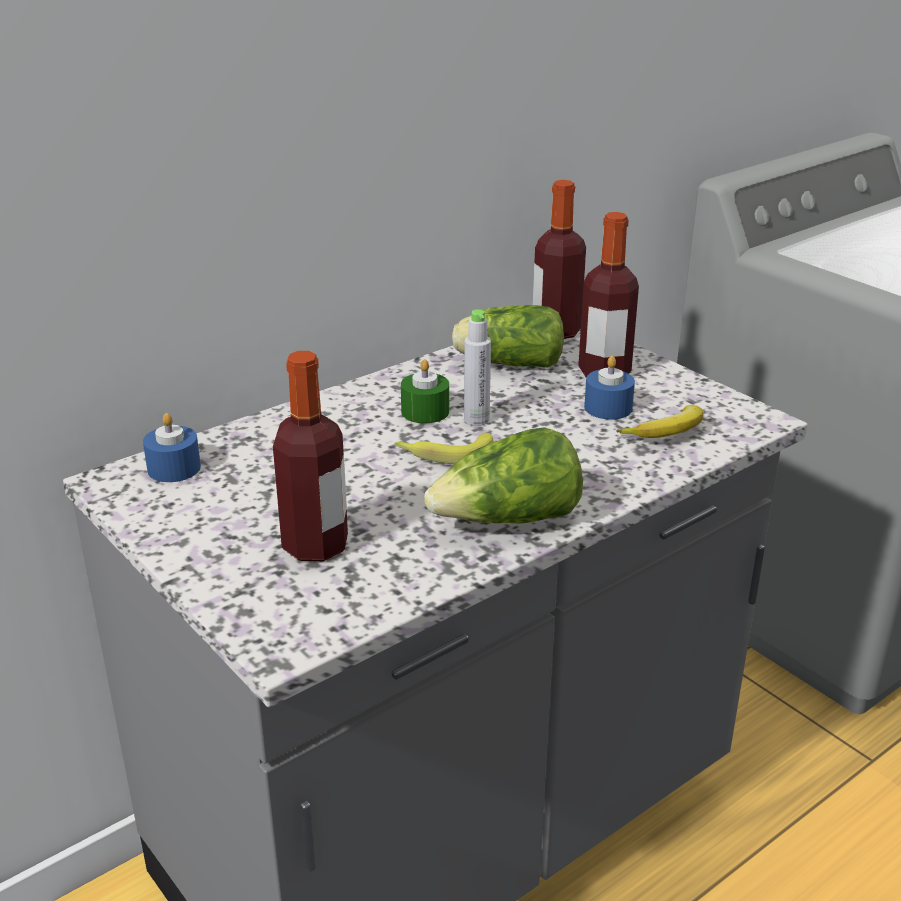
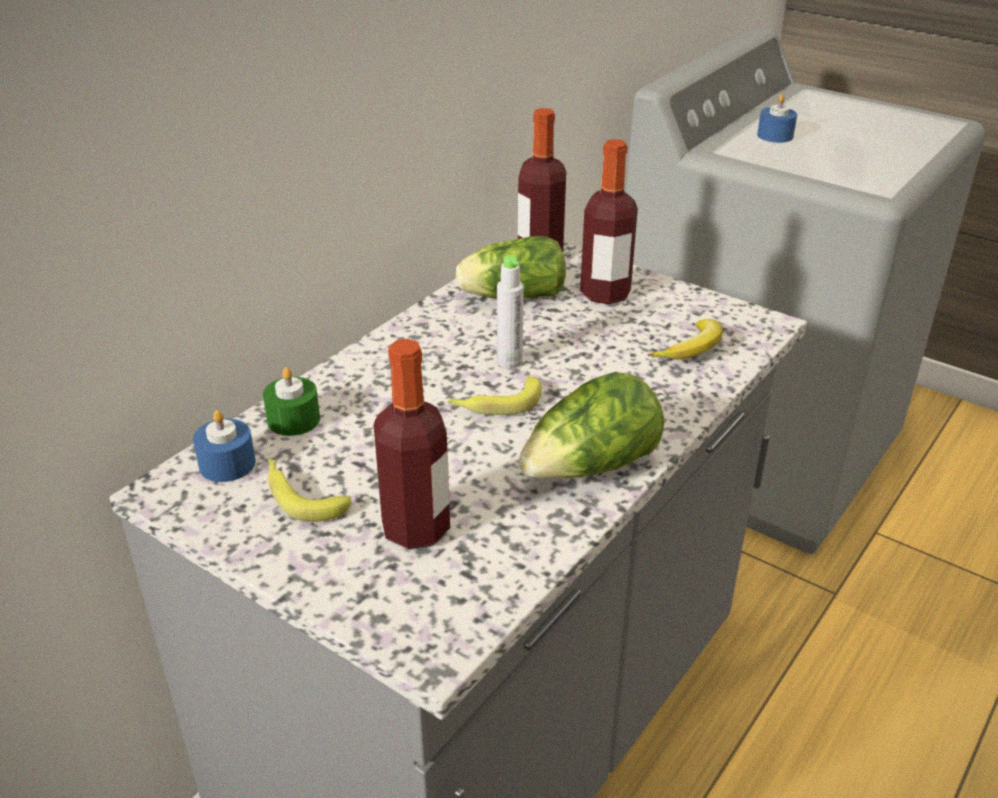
camera: 15 degrees left, 5 degrees up
(226, 503) = (301, 495): none -> banana
(425, 411) = (455, 360): green candle -> green candle (293, 420)
(608, 408) = (626, 331): blue candle -> blue candle (775, 136)

